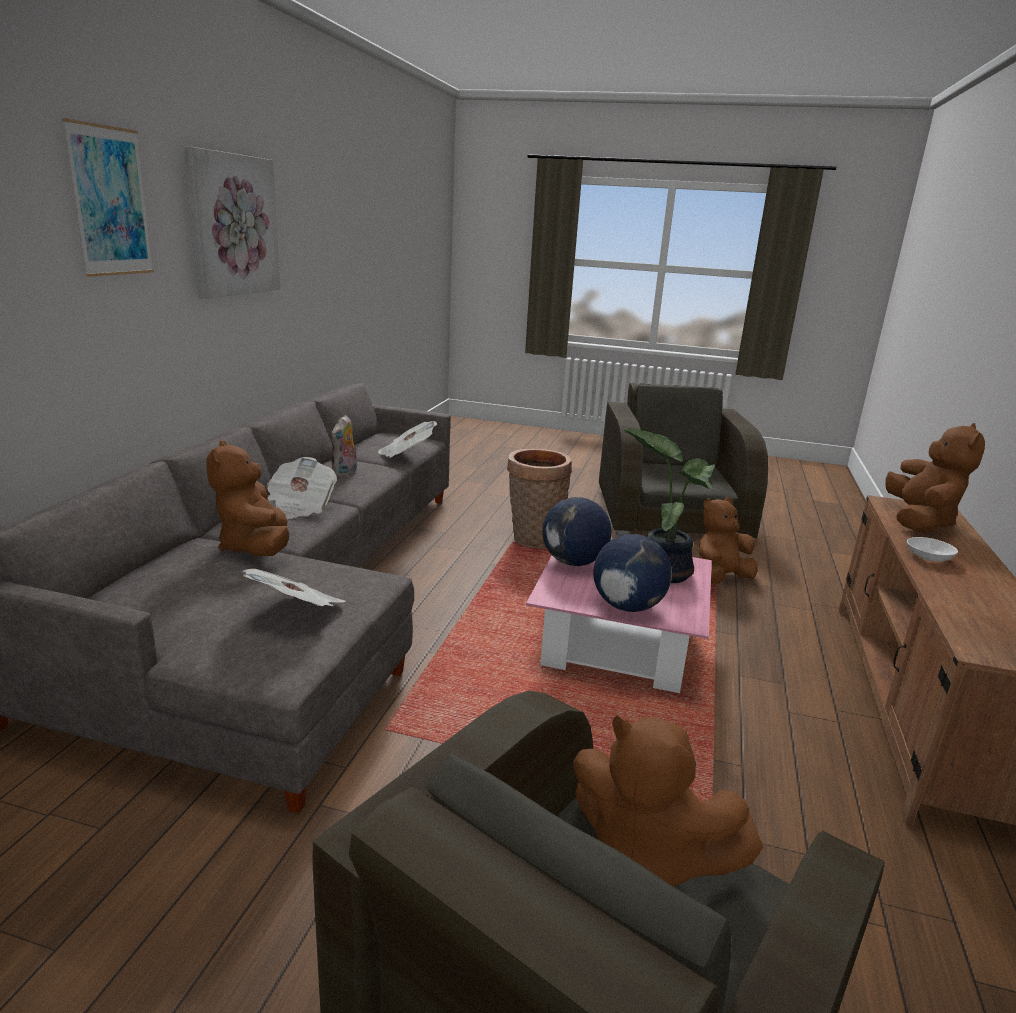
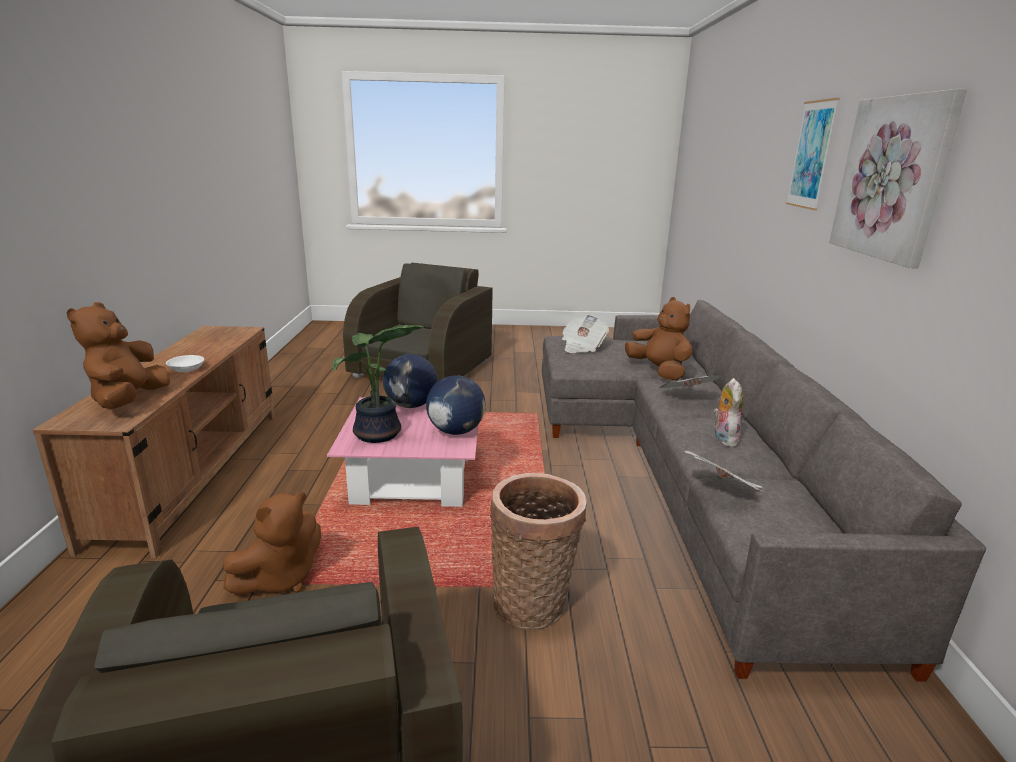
camera: 165 degrees right, 0 degrees up
(647, 855) = (409, 341): brown plush toy -> none

